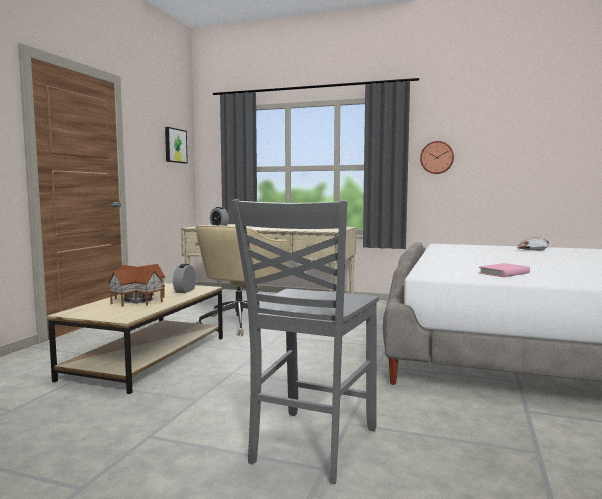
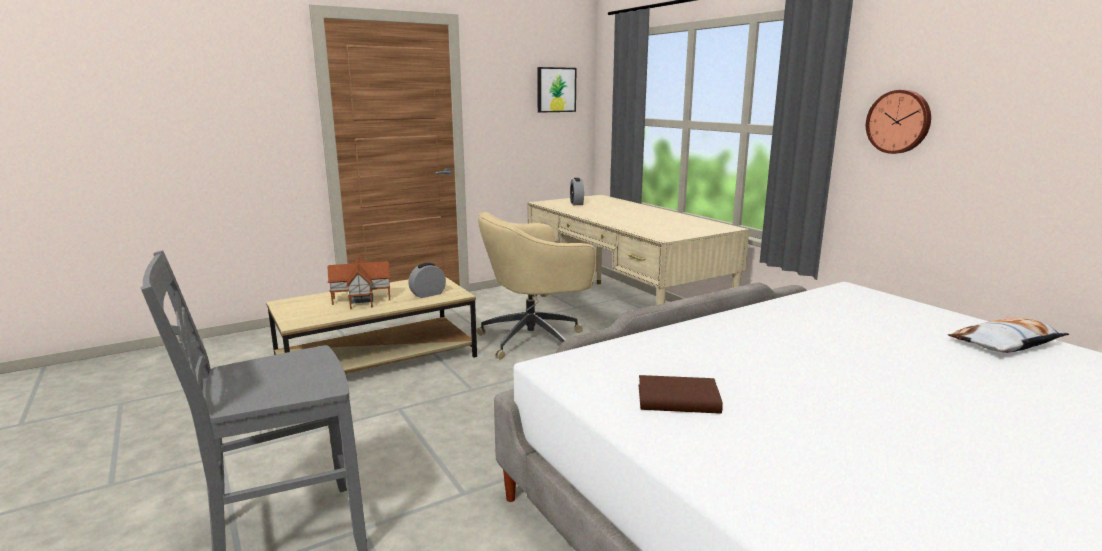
camera: 40 degrees right, 10 degrees up
(504, 273) = (678, 399): pink book -> brown book

